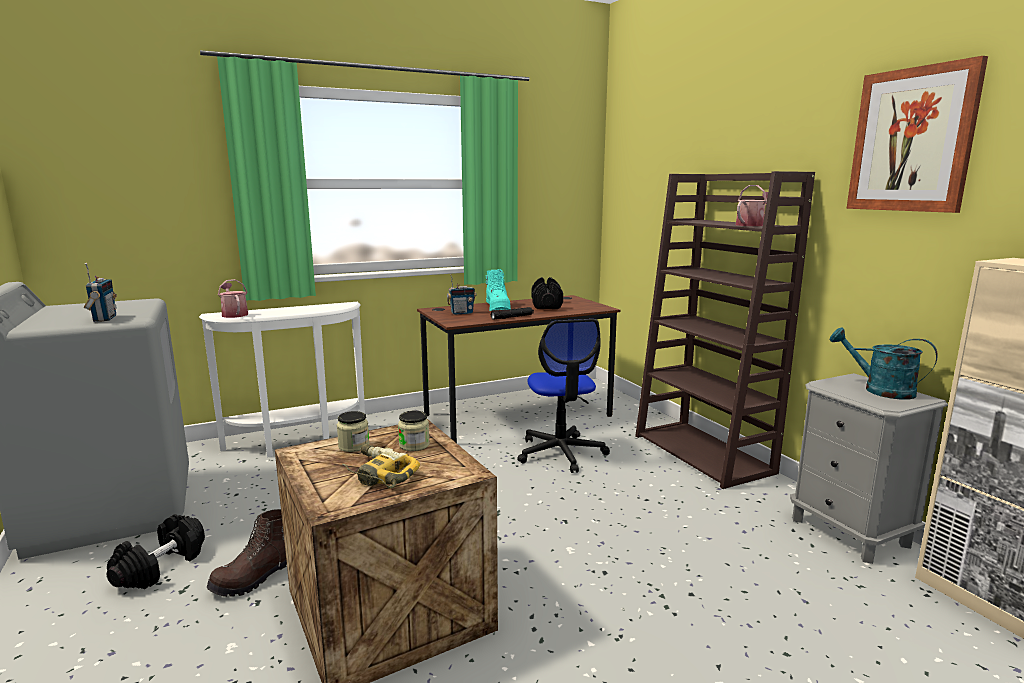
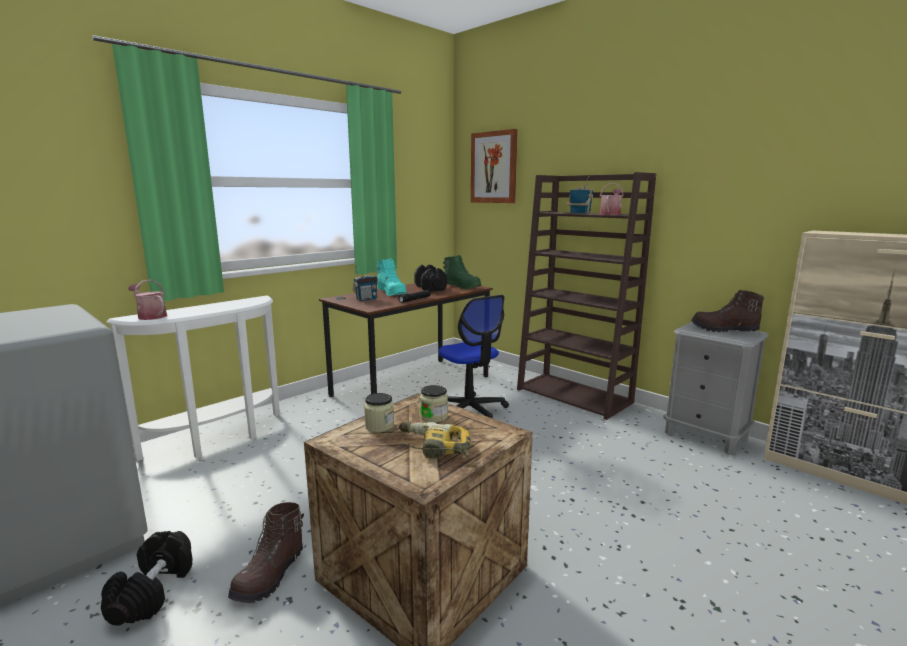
camera: 20 degrees left, 0 degrees up
(104, 319) = (43, 329): radio -> radio (579, 213)
(585, 306) = (462, 286): none -> green boot
(879, 390) = (724, 330): turquoise watering can -> brown boot
(912, 140) = (733, 150): picture -> picture (494, 167)

